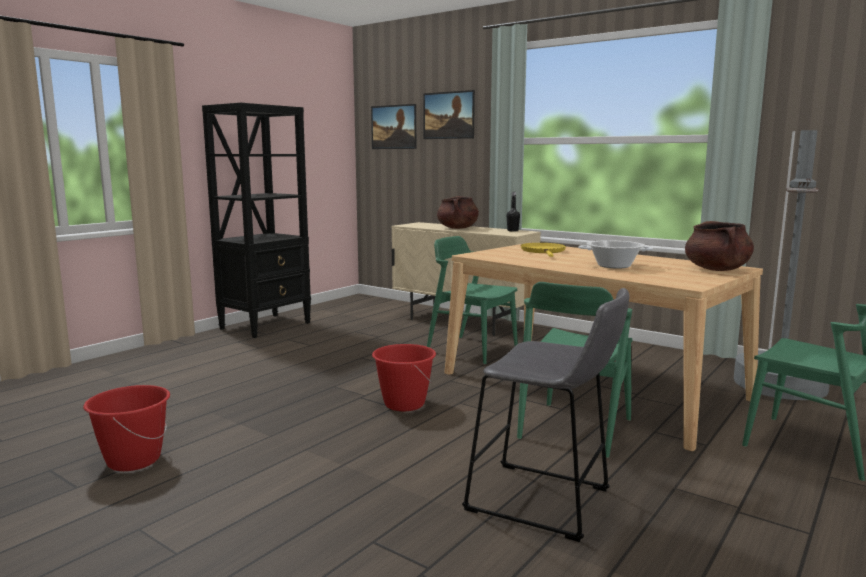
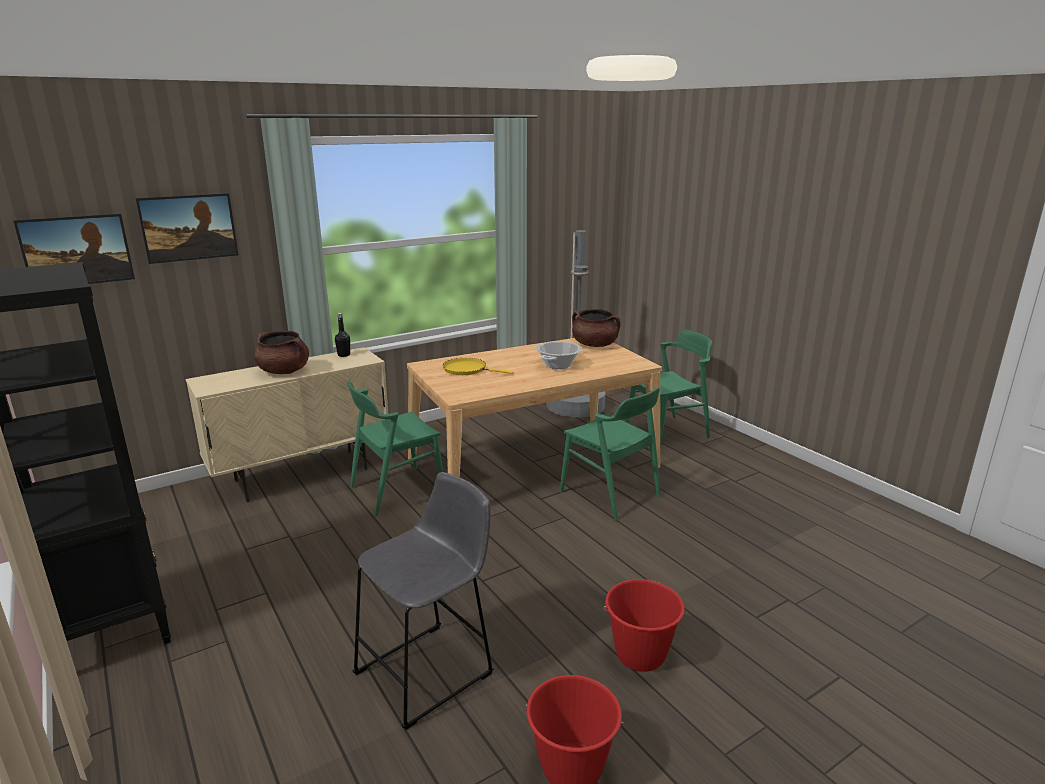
camera: 70 degrees left, 10 degrees up
(404, 404) = (516, 558): red bucket -> red bucket (640, 655)
(545, 502) = (715, 536): grey stool -> grey stool (430, 670)

